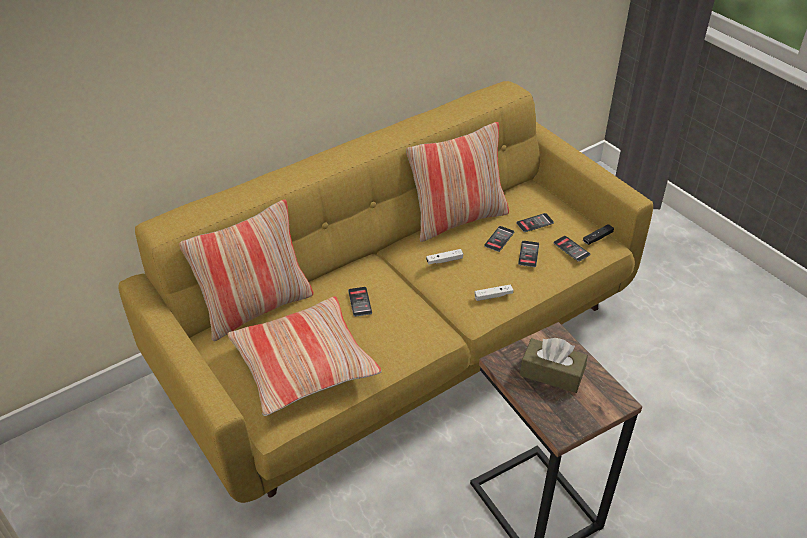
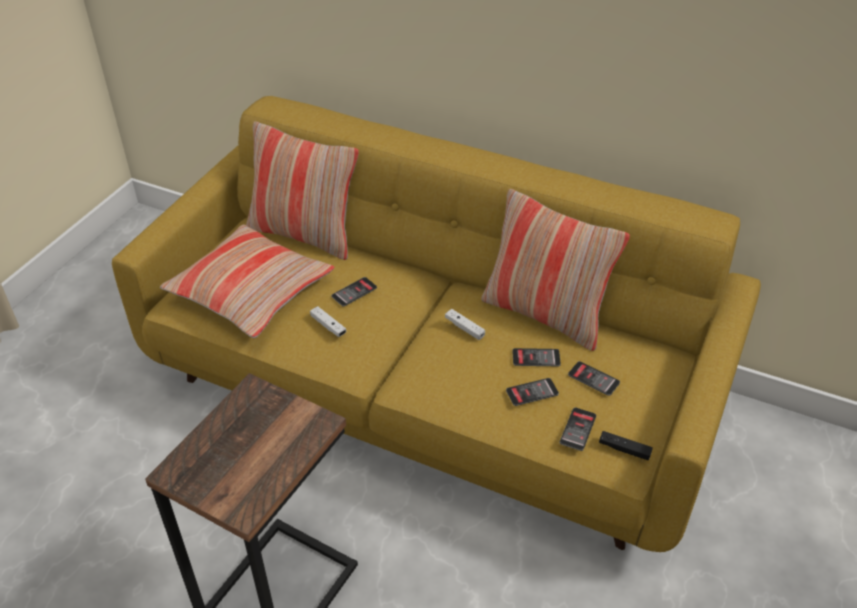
camera: 60 degrees right, 0 degrees up
(493, 296) = (441, 389): white game controller -> white game controller (328, 326)
(552, 373) = (257, 437): brown tissue box -> none

